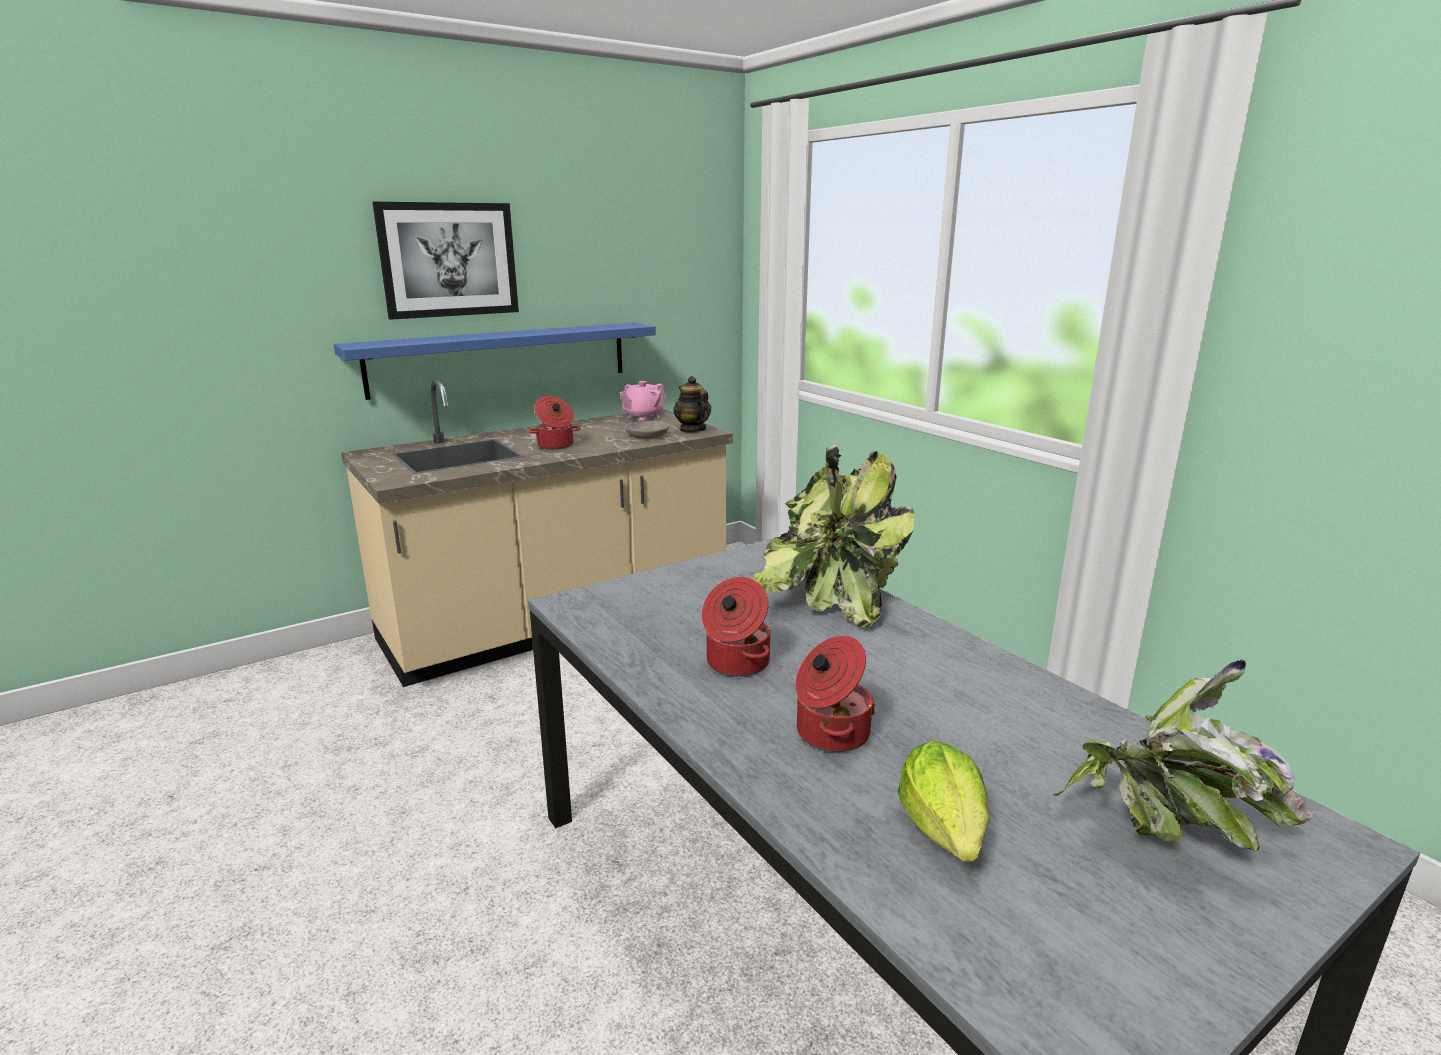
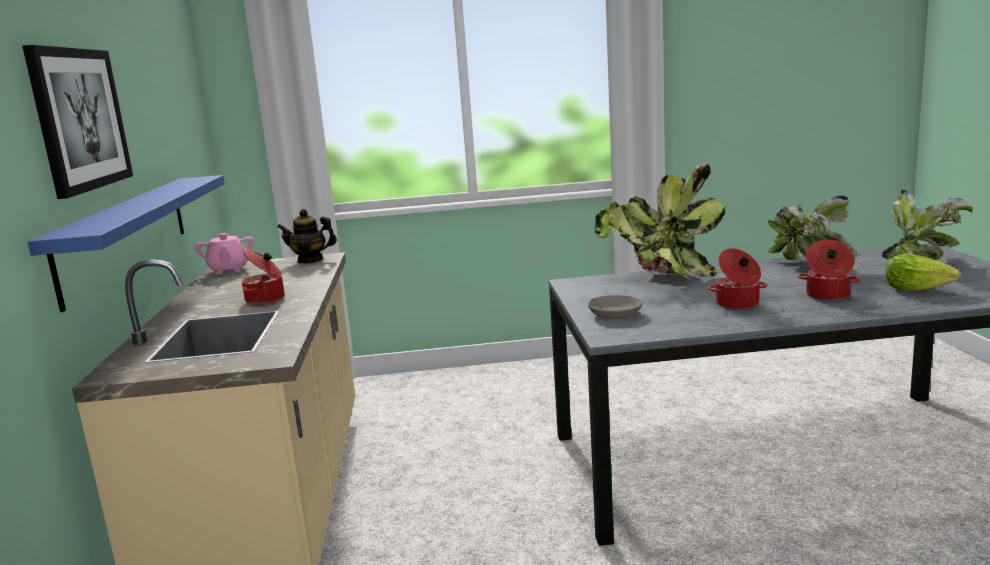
camera: 60 degrees left, 5 degrees down
(647, 436) = (299, 272): grey bowl -> grey bowl (614, 314)
(1011, 700) = (807, 266): none -> potted plant

